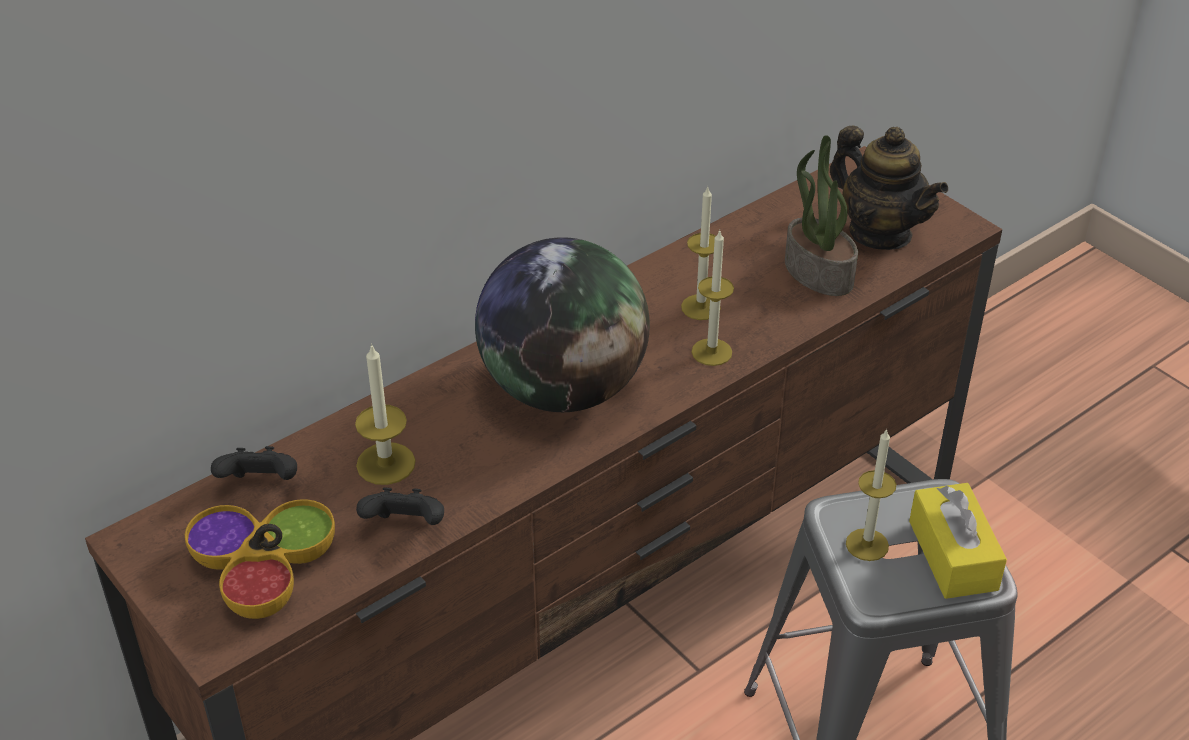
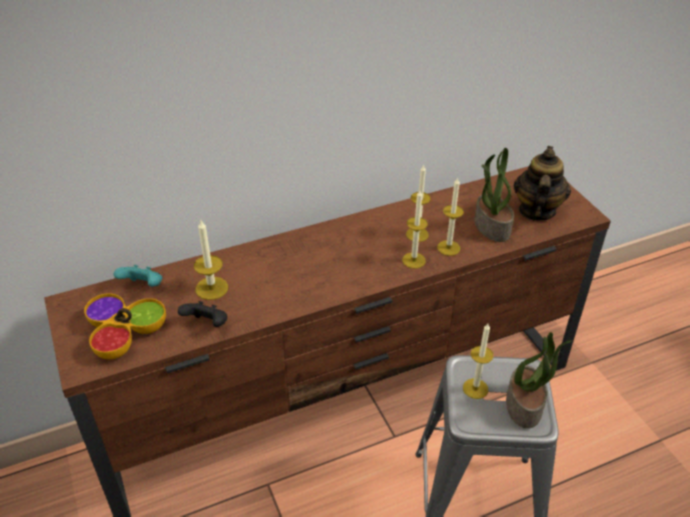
camera: 15 degrees right, 0 degrees up
(261, 484) = (143, 286): black game controller -> turquoise game controller
(563, 389) = (323, 265): globe -> none
(761, 321) = (448, 248): none -> candle
(880, 233) = (536, 210): teapot -> teapot turned 135 degrees counterclockwise
(953, 555) = (525, 406): yellow tissue box -> potted plant

